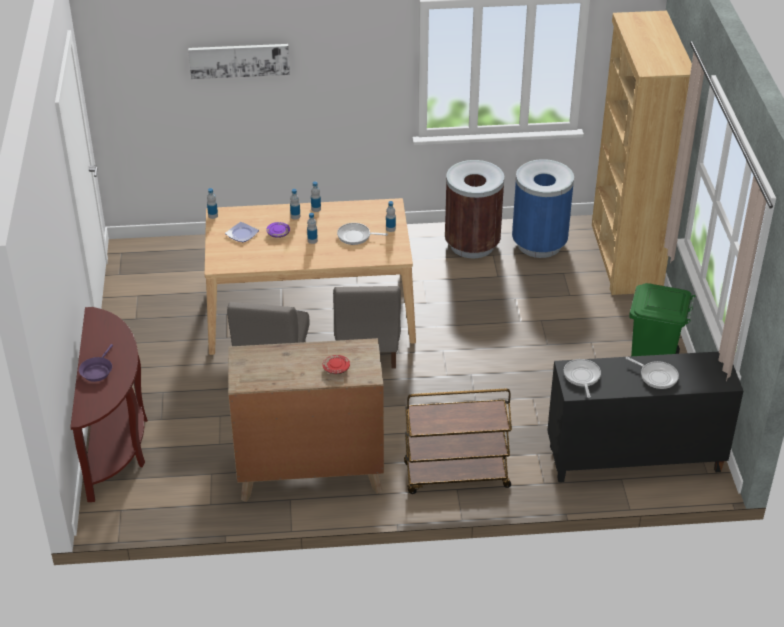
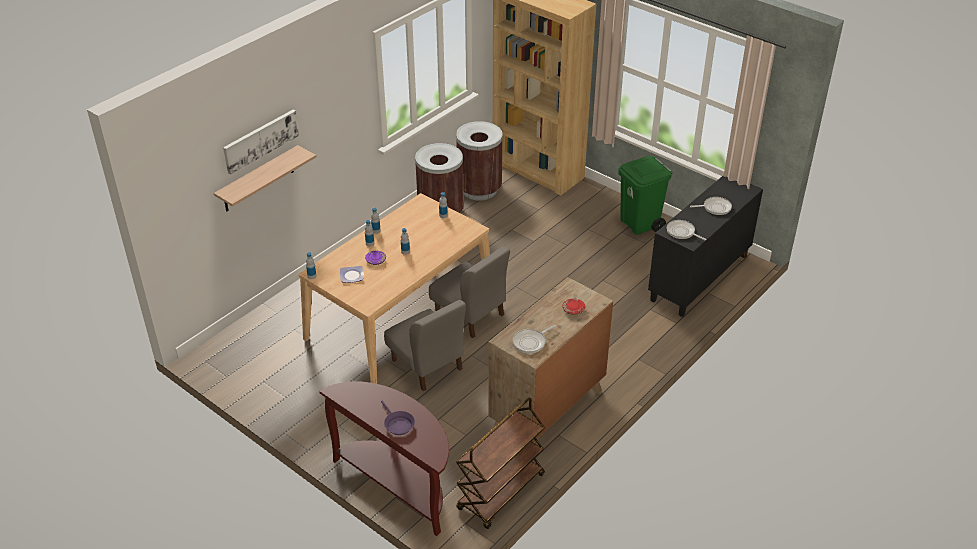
camera: 45 degrees left, 0 degrees up
(231, 100) = (258, 179): none -> shelf
(356, 236) = (429, 232): frying pan -> frying pan (531, 342)
(455, 476) = (627, 352): brown cart -> brown cart (501, 493)
(539, 244) = (479, 189): blue trash can -> brown trash can

